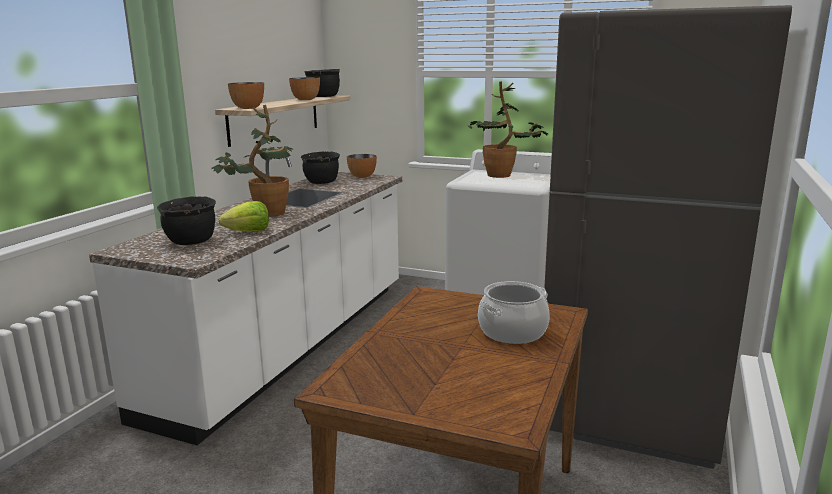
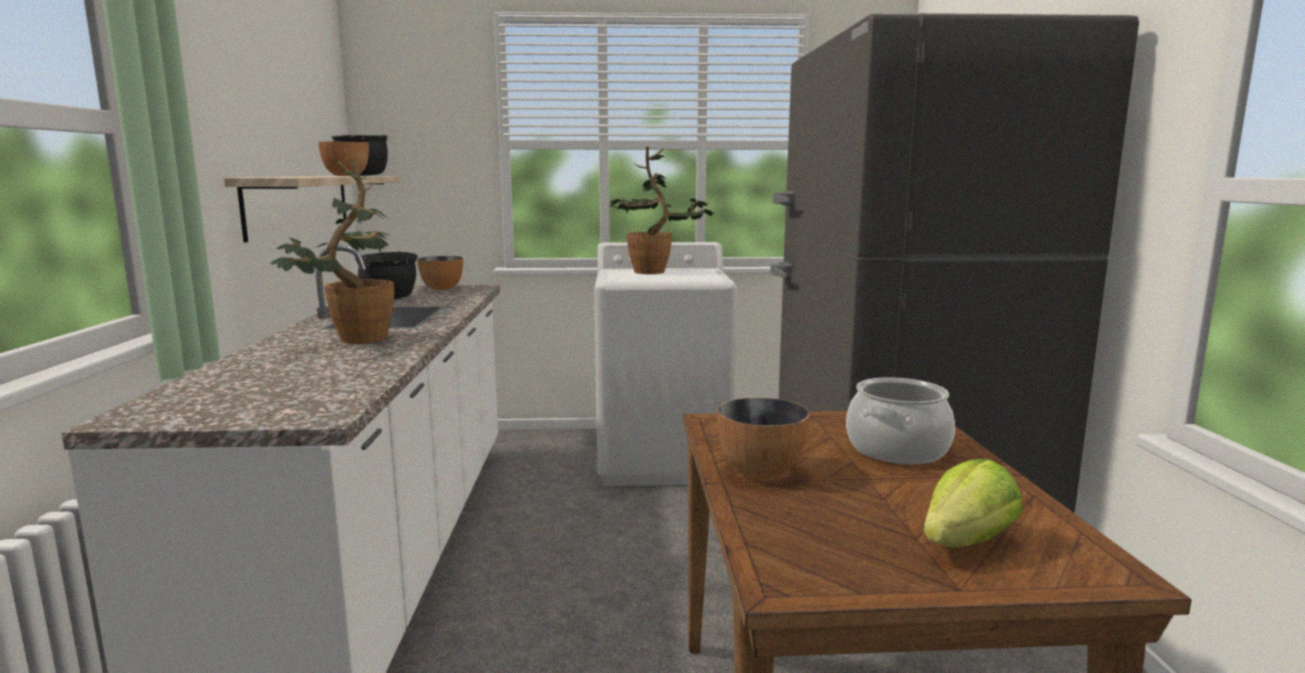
camera: 25 degrees left, 5 degrees down
(191, 242) = (273, 390): black cooking pot -> none
(248, 108) = (284, 176): bowl -> bowl (761, 470)
(248, 232) = (363, 365): lettuce -> lettuce (966, 542)

